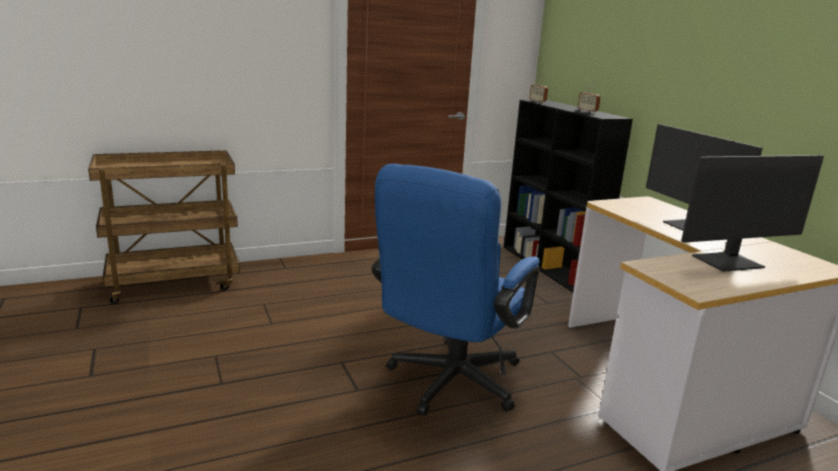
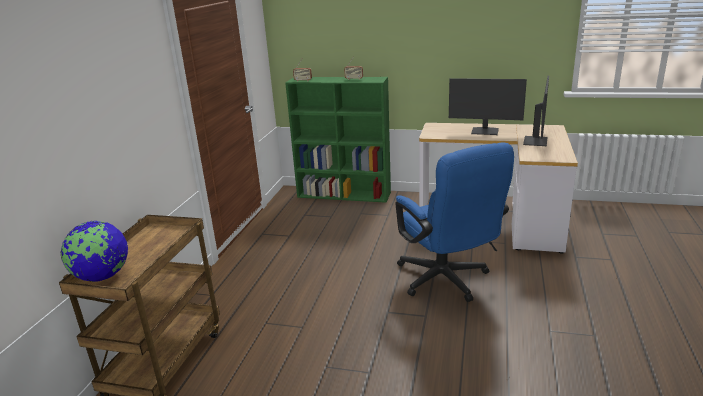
camera: 50 degrees left, 5 degrees up
(122, 166) = (102, 277): none -> globe
(550, 267) = (345, 195): black bookcase -> green bookcase

